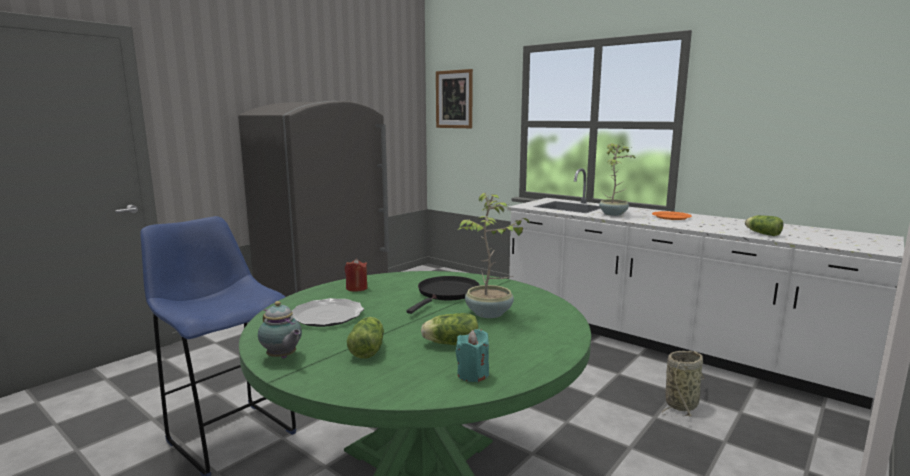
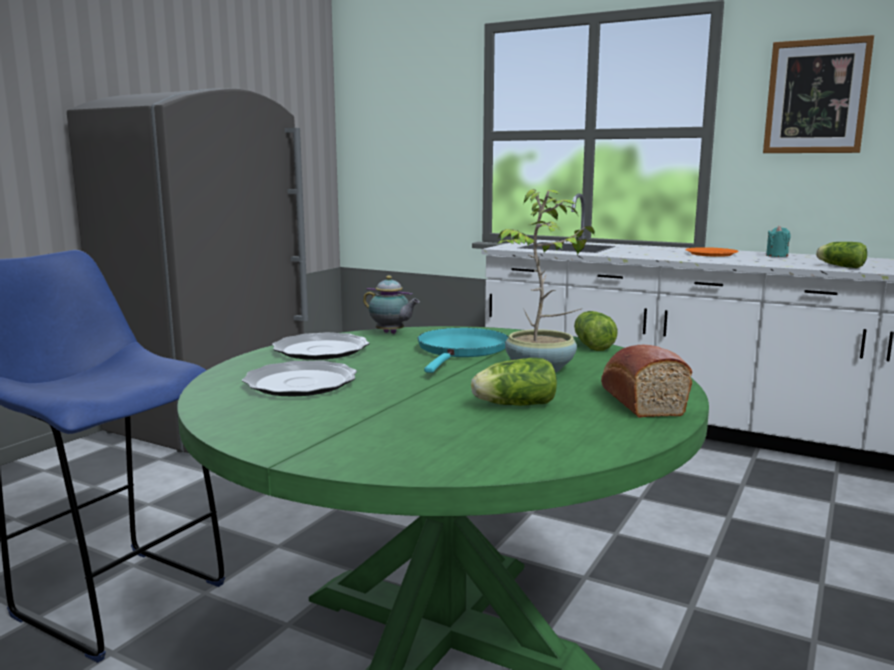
camera: 10 degrees left, 0 degrees up
(282, 357) = (269, 435): teapot -> teapot (391, 333)
(356, 288) = (321, 350): red candle -> plate
(368, 349) = (396, 417): lettuce -> lettuce (592, 345)
(446, 294) = (461, 350): black frying pan -> turquoise frying pan
(454, 99) = (380, 103): picture -> picture (816, 97)
(473, 374) = (575, 437): turquoise candle -> turquoise candle (776, 256)
(538, 346) = (639, 400): none -> bread
(614, 214) = (634, 253): potted plant -> none
(682, 404) = (757, 498): basket -> none

